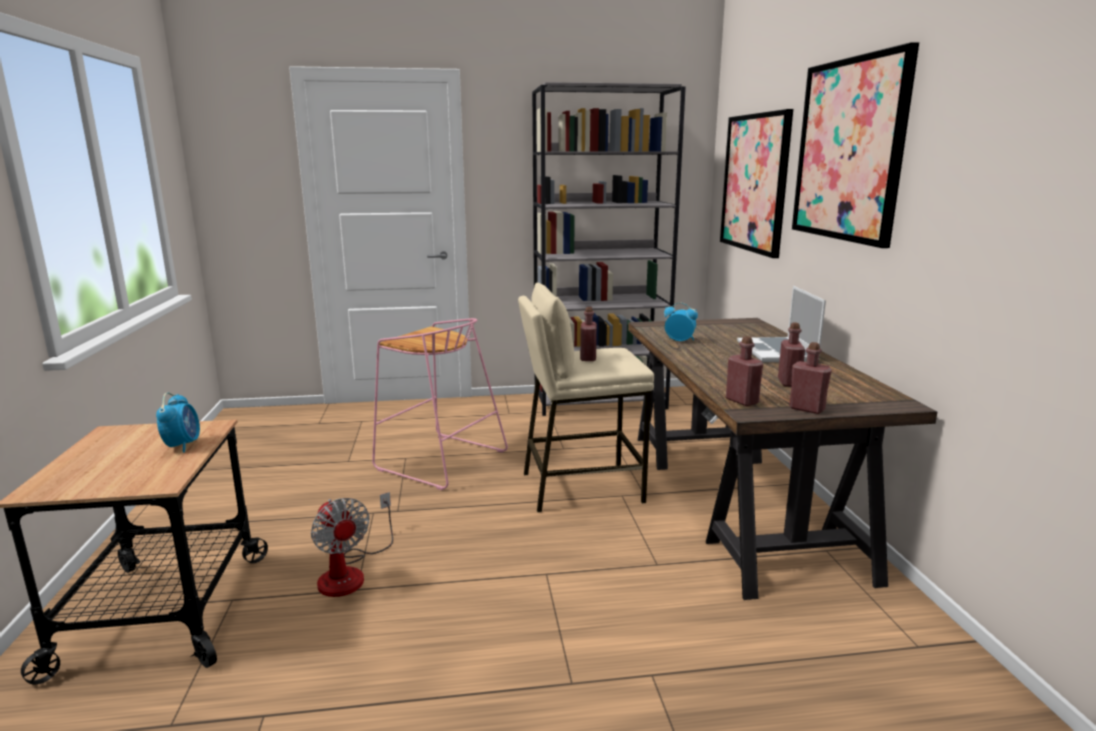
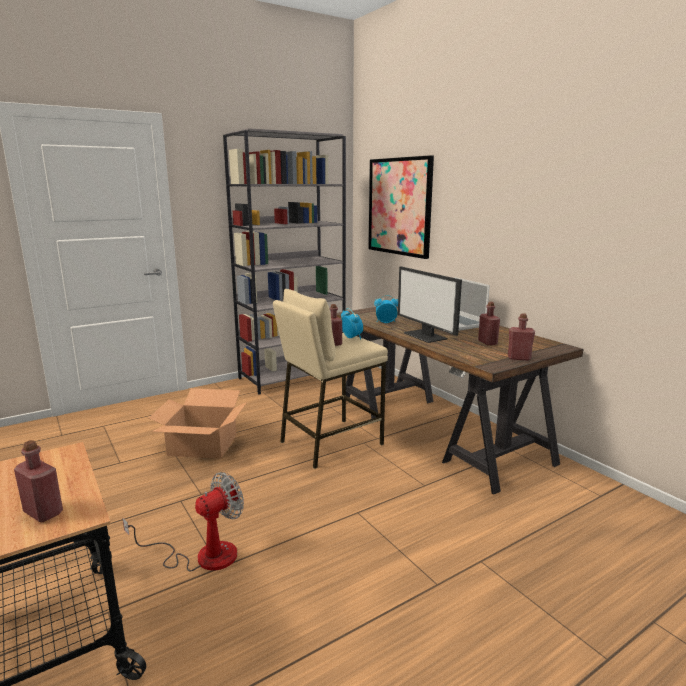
camera: 25 degrees left, 0 degrees up
(183, 445) = (57, 476): alarm clock -> alarm clock (352, 337)
(350, 573) = (202, 555): fan -> fan turned 75 degrees counterclockwise
(439, 460) = (202, 445): pink stool -> cardboard box
(711, 363) = (426, 336): none -> monitor
(742, 401) = (477, 359): red bottle -> red bottle (43, 512)
(849, 150) = (490, 184): picture -> none

